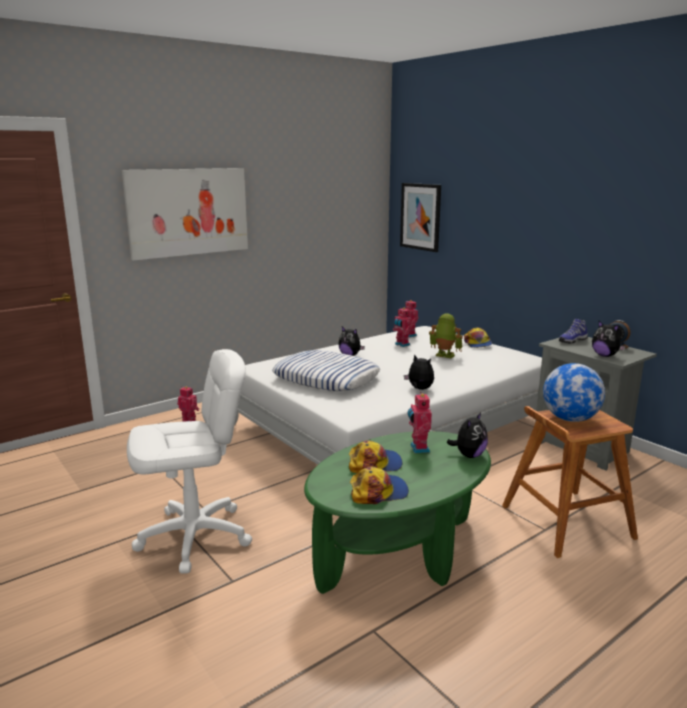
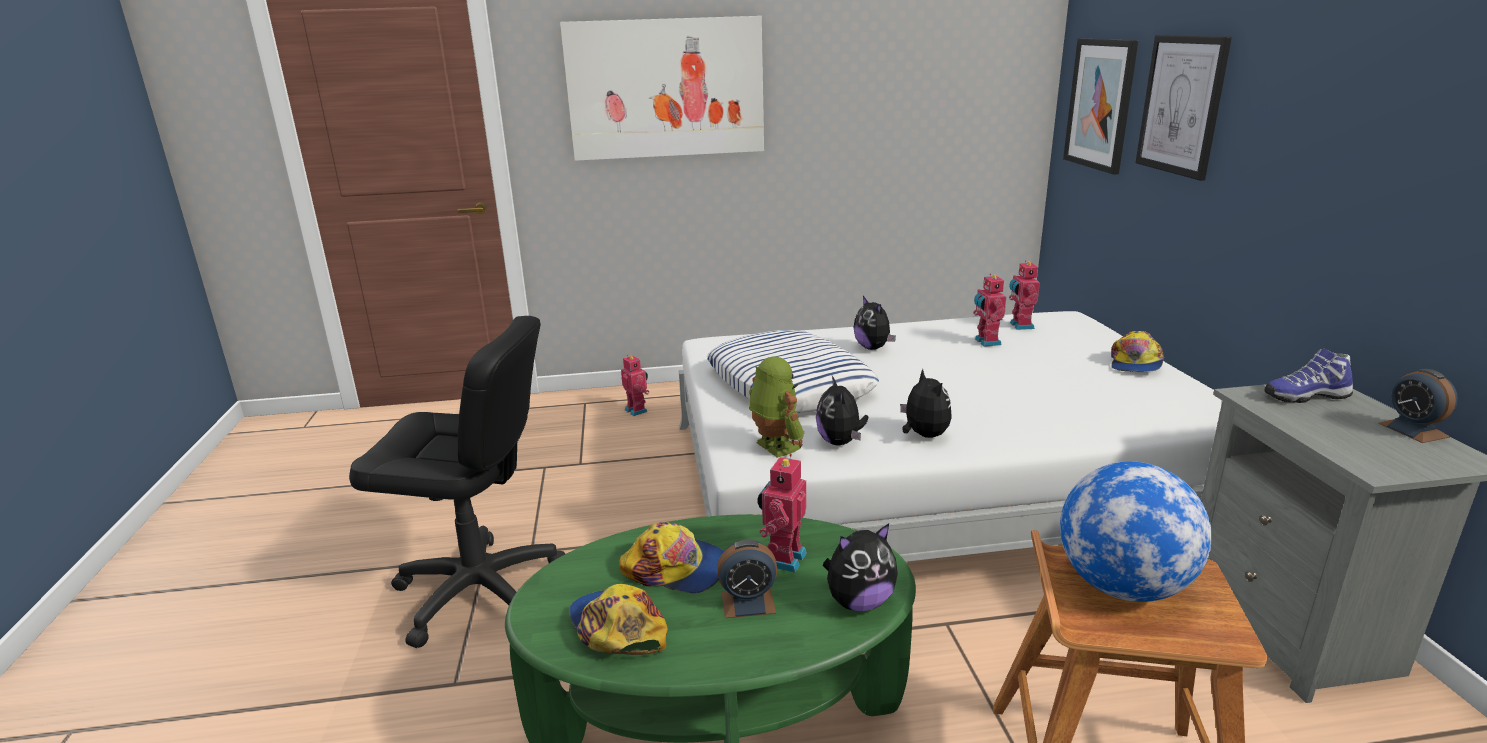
camera: 30 degrees right, 5 degrees up
(195, 537) = (480, 592): white office chair -> black office chair
(378, 492) = (617, 628): cap -> cap turned 135 degrees counterclockwise
(424, 467) = (748, 602): none -> alarm clock
(444, 356) = (1040, 377): toy robot -> toy robot (774, 447)
(472, 216) = (1181, 105): none -> picture
(605, 355) = (1353, 449): plush toy -> plush toy (840, 442)

